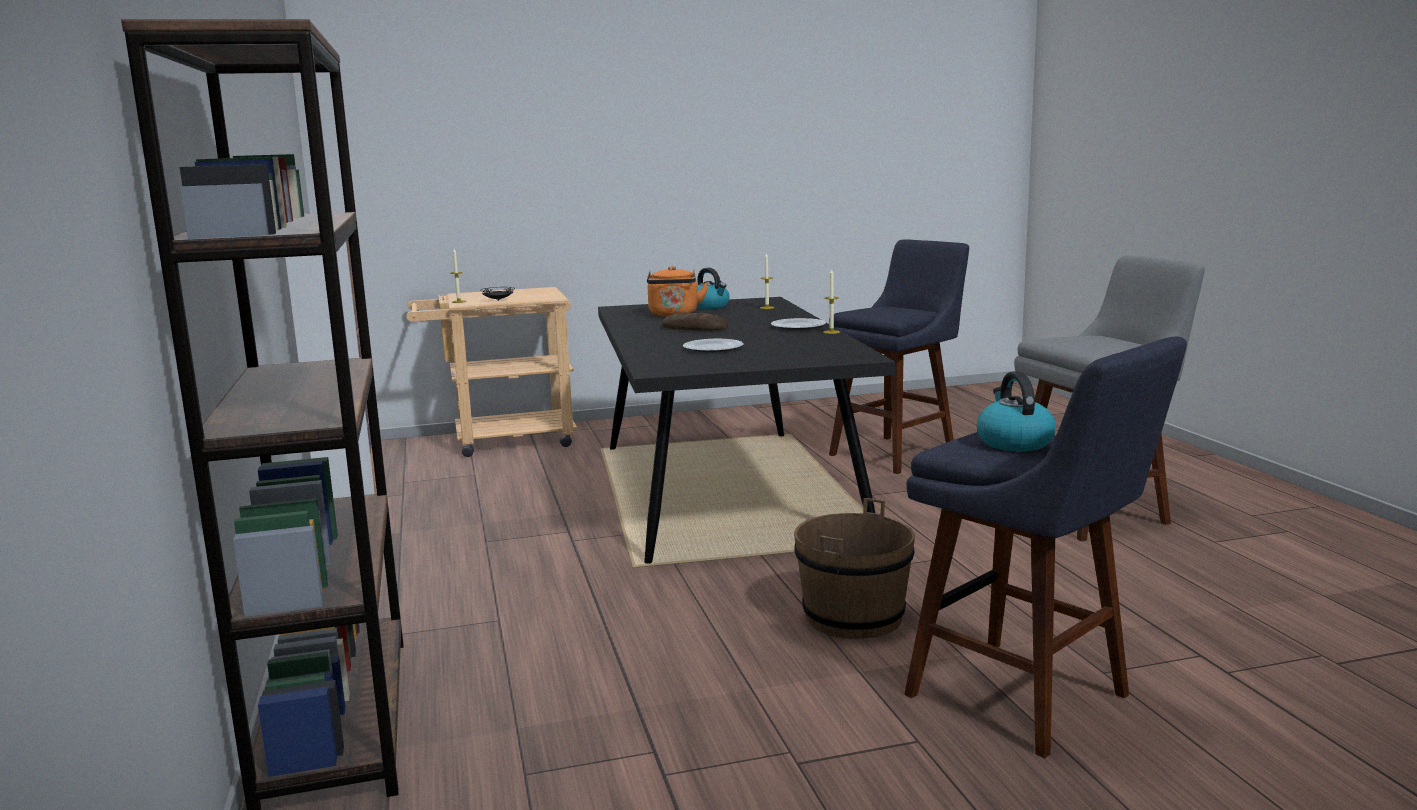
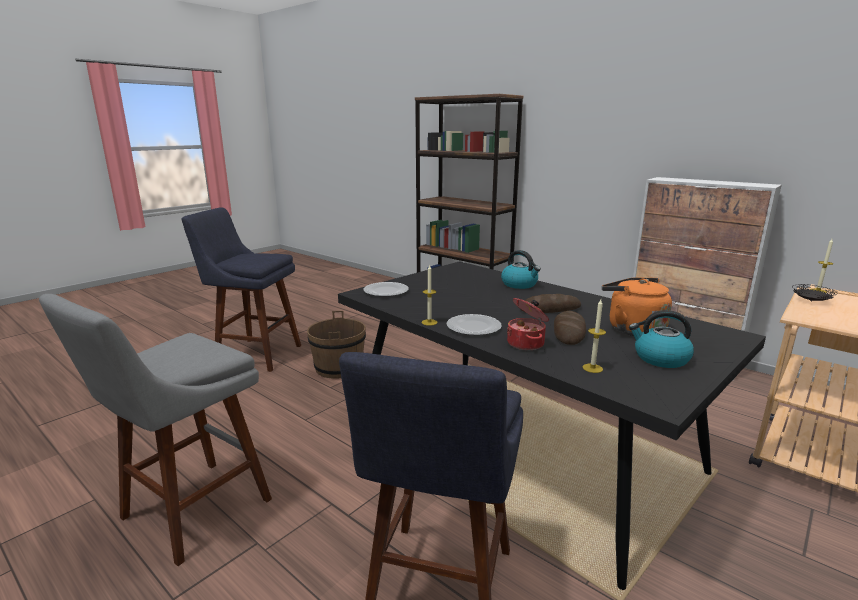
camera: 145 degrees right, 5 degrees up
(712, 348) = (475, 287): plate -> plate (386, 291)
(727, 318) = (569, 332): none -> bread
(779, 317) = (526, 343): none -> cooking pot
(1013, 442) = (253, 257): kettle -> kettle (520, 284)

